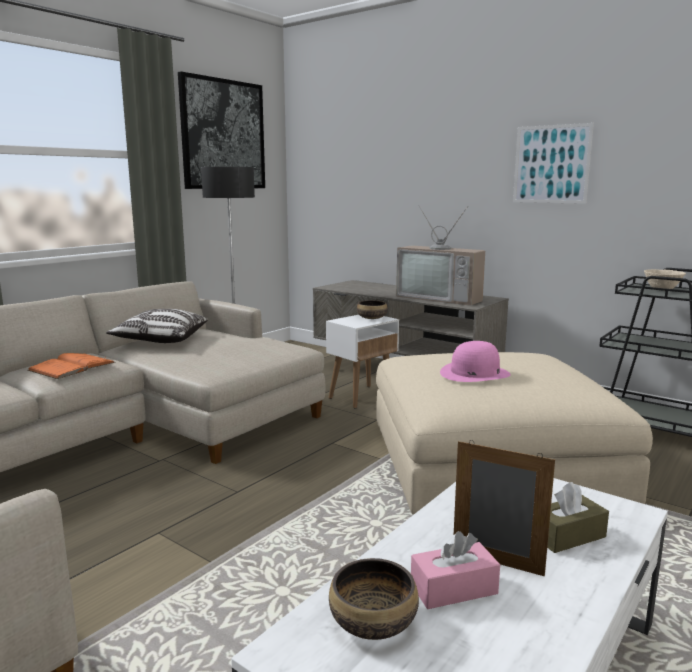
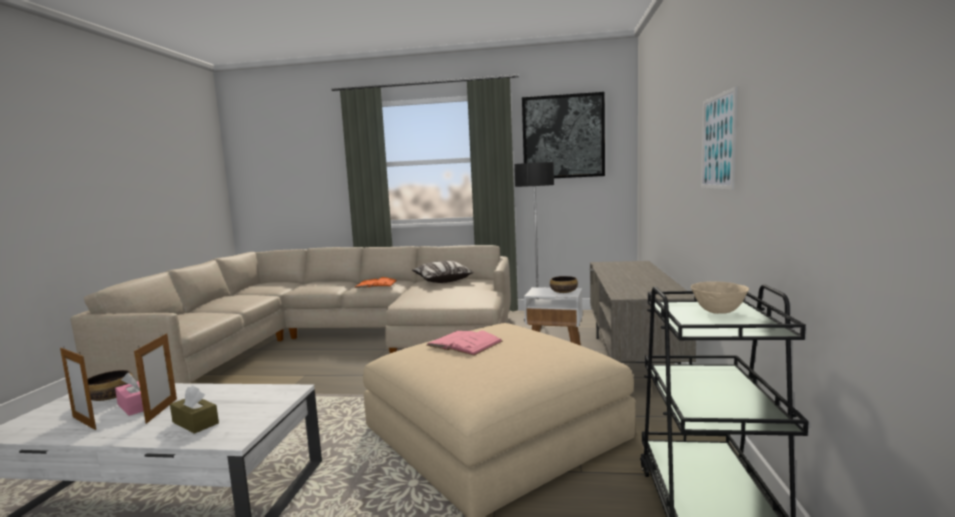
camera: 60 degrees right, 5 degrees down
(441, 298) = (635, 285): television -> none
(474, 373) = (464, 343): pink hat -> pink book
(499, 642) = (84, 423): none -> picture frame

